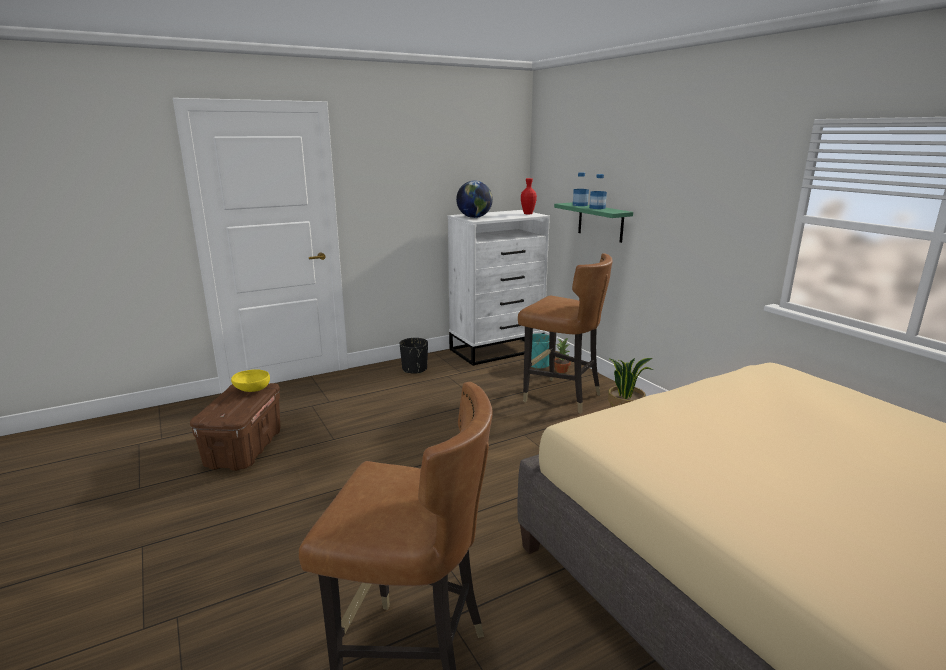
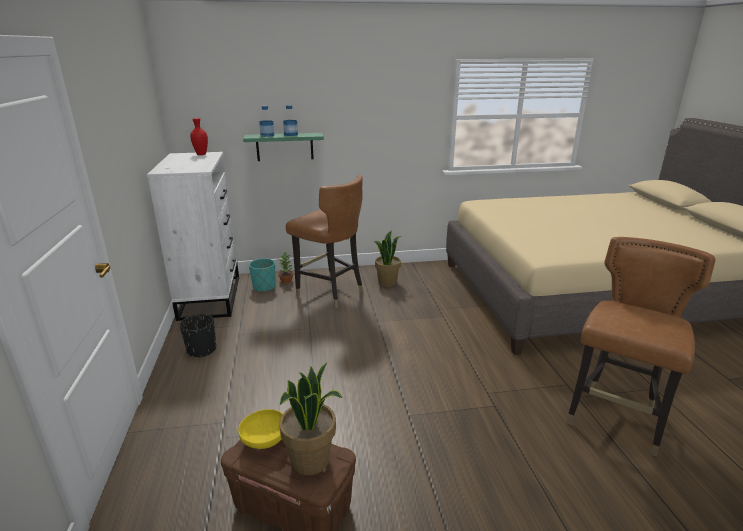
camera: 70 degrees left, 5 degrees up
(230, 408) = (311, 461): none -> potted plant
(474, 217) = (186, 168): globe -> none
(561, 396) = (330, 292): brown chair -> brown chair turned 75 degrees clockwise

